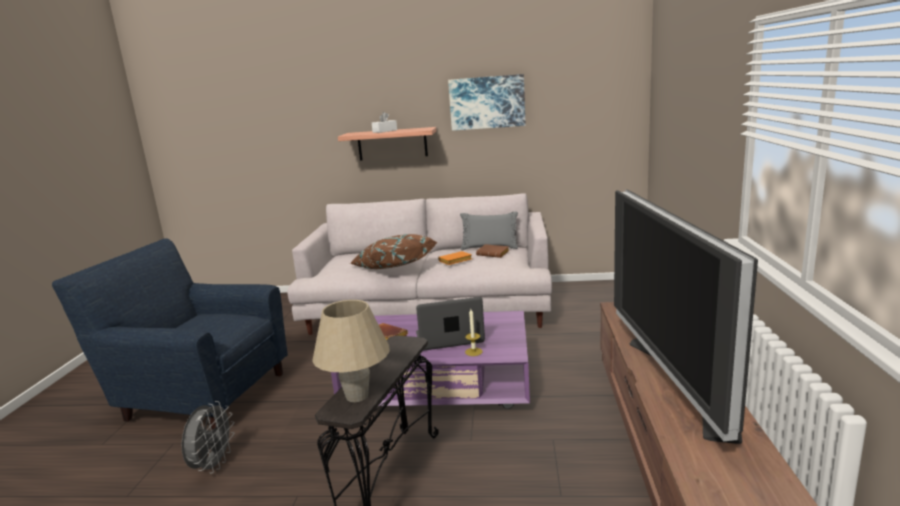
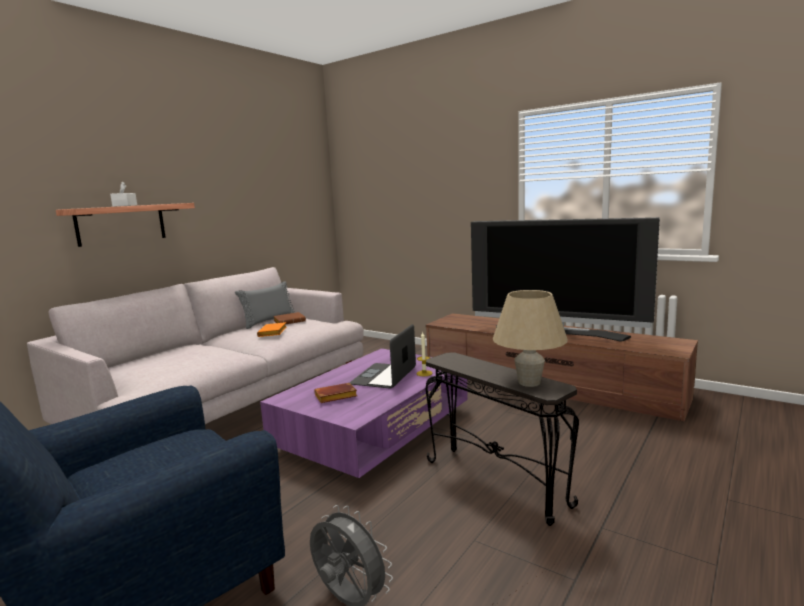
camera: 60 degrees left, 5 degrees down
(393, 268) = (223, 353): brown pillow -> none
(487, 102) = (220, 180): picture -> none

